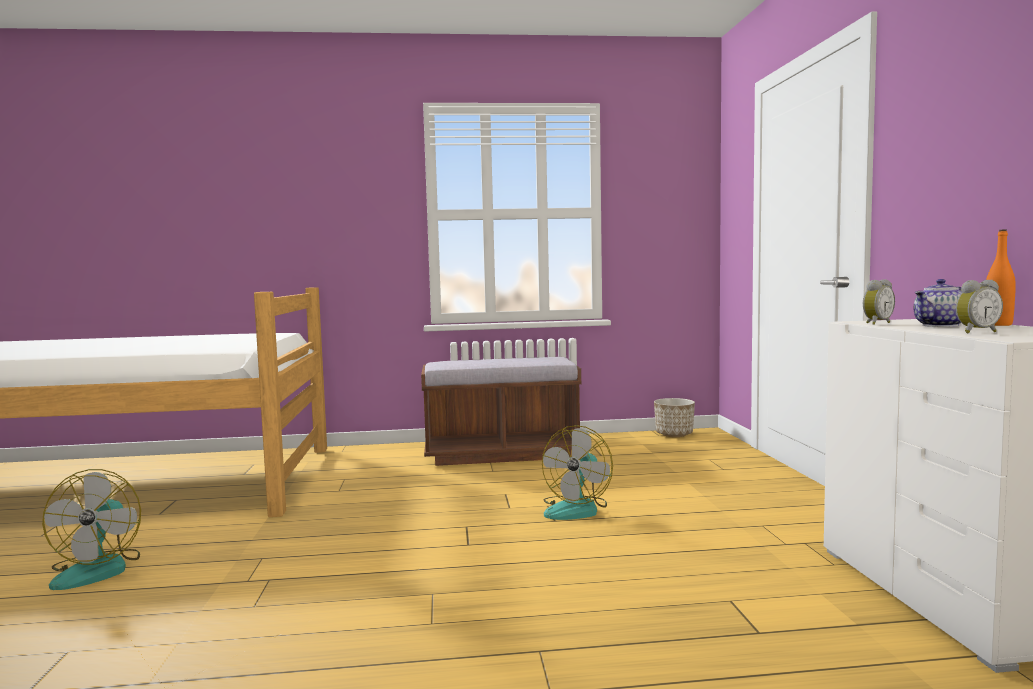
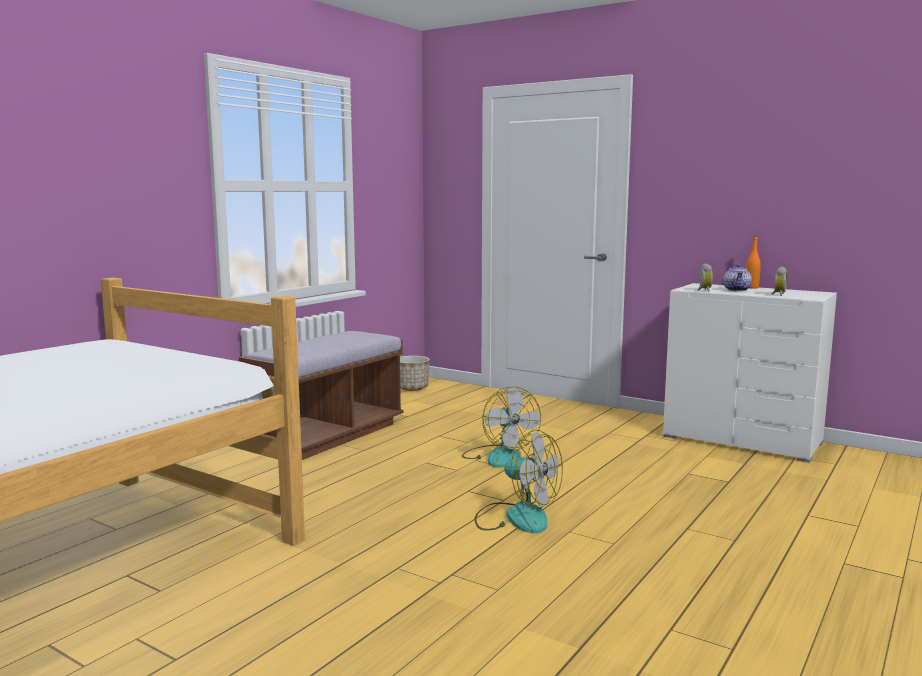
camera: 50 degrees left, 5 degrees up
(99, 569) = (283, 642): fan -> fan (516, 517)

